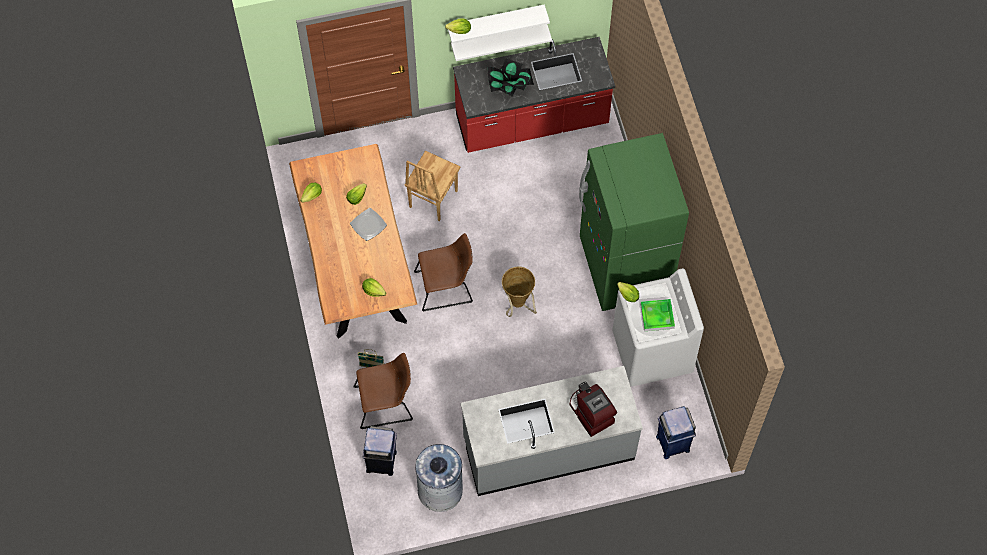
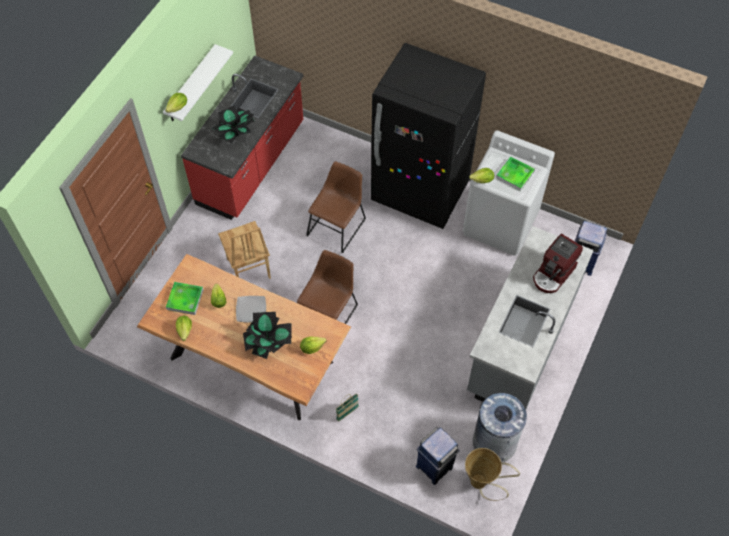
camera: 50 degrees left, 5 degrees down
(337, 175) = (185, 299): none -> tray
(351, 259) = (269, 343): none -> potted plant
(386, 403) = (387, 426): brown chair -> brown chair (337, 225)
(498, 39) = (197, 104): white shelf -> none
(518, 305) = (387, 277): basket -> basket (482, 484)
(590, 413) = (553, 274): coffee machine -> coffee machine turned 60 degrees counterclockwise
(624, 267) = (420, 192): green fridge -> black fridge

